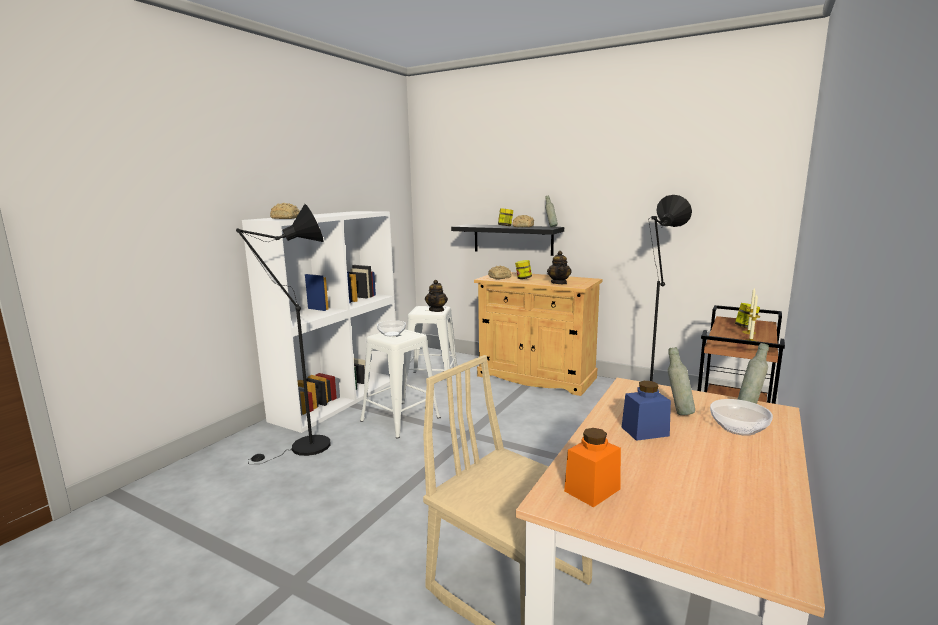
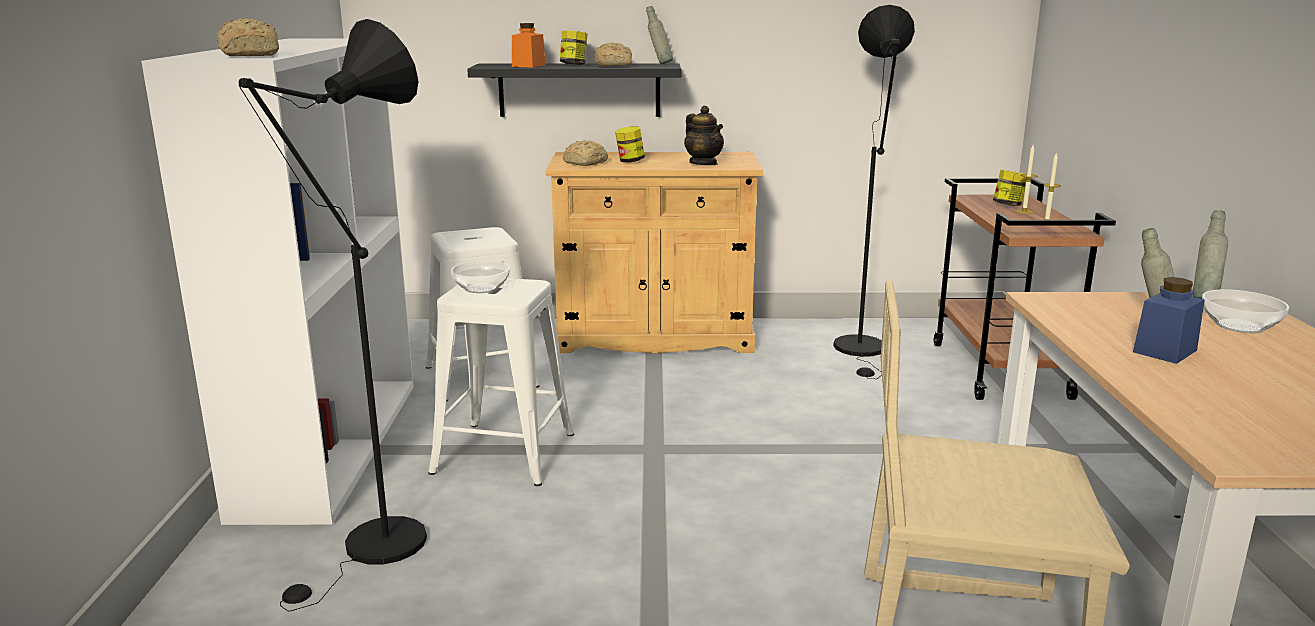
camera: 30 degrees left, 5 degrees up
(436, 310) = (488, 236): teapot -> none
(592, 490) = (1245, 430): orange jar -> orange jar (528, 66)

